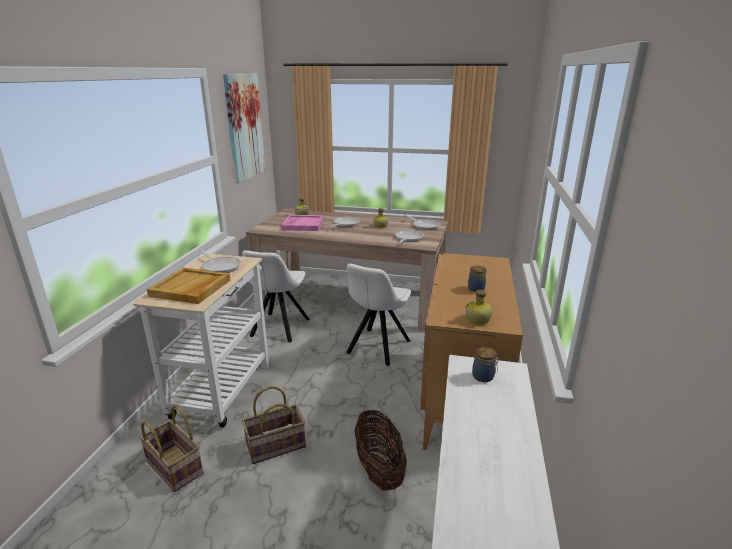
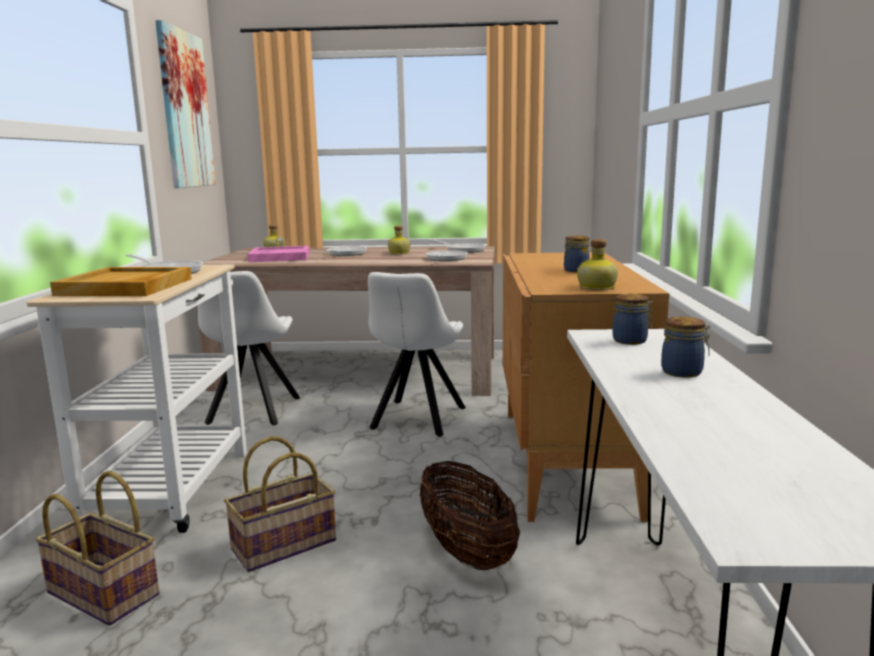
camera: 10 degrees left, 10 degrees down
(499, 425) = (683, 372): none -> jar

